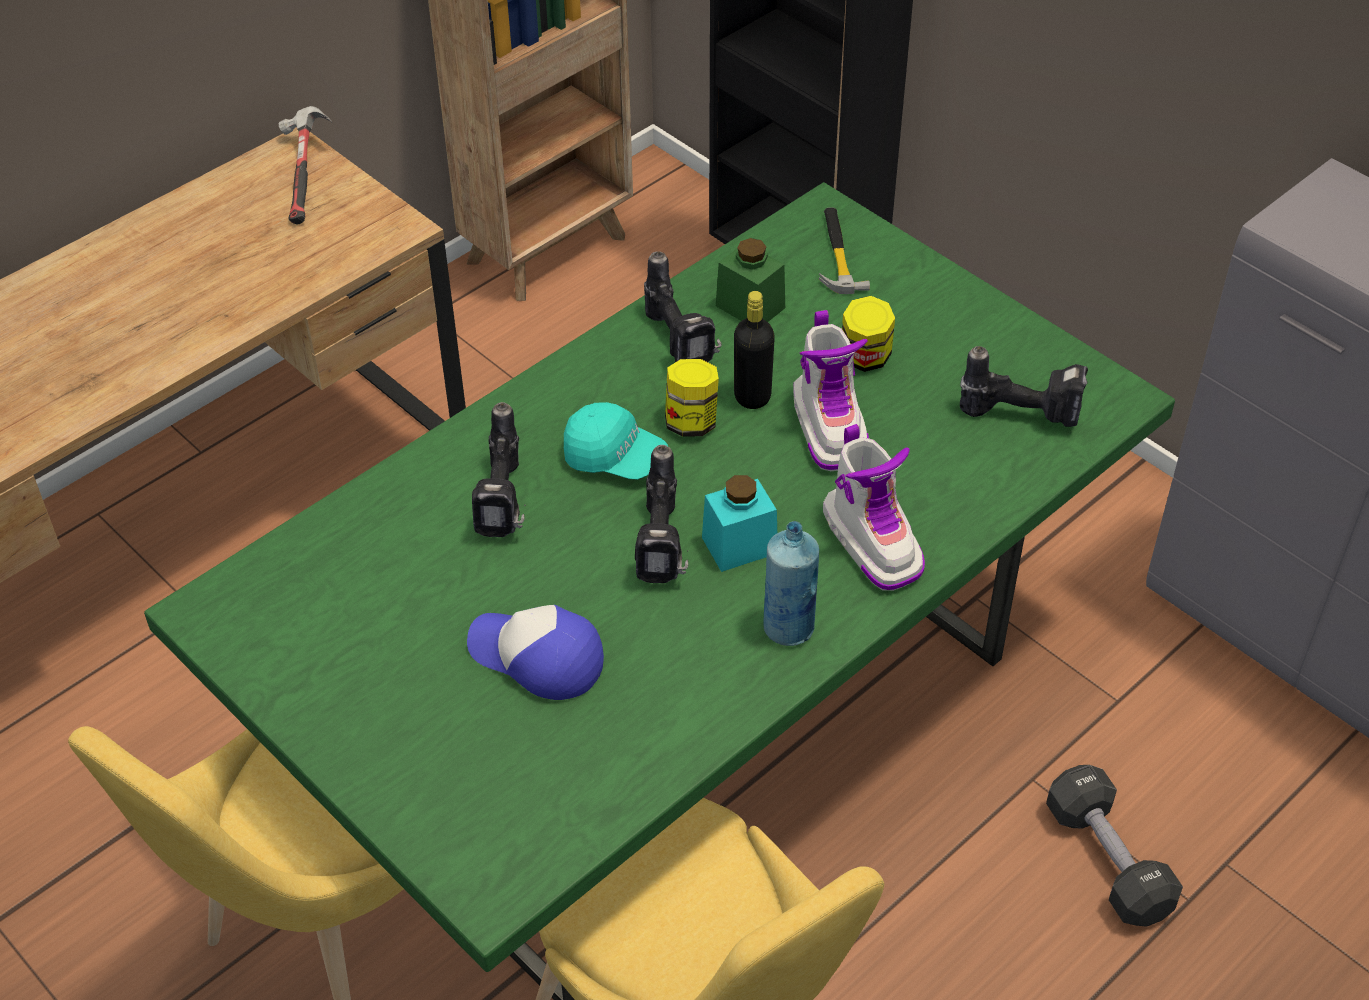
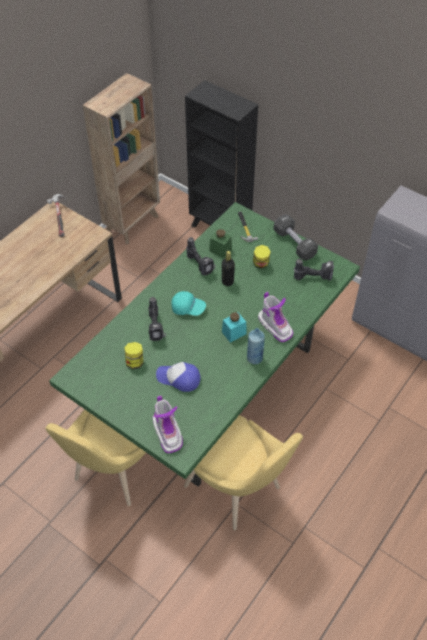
camera: 10 degrees left, 5 degrees up
(664, 547) = (210, 336): power drill -> none
(691, 422) = (210, 293): jar -> jar (135, 362)
(830, 427) = (254, 289): boot -> boot (168, 432)
(1107, 860) = (353, 411): black dumbbell -> black dumbbell (294, 244)

